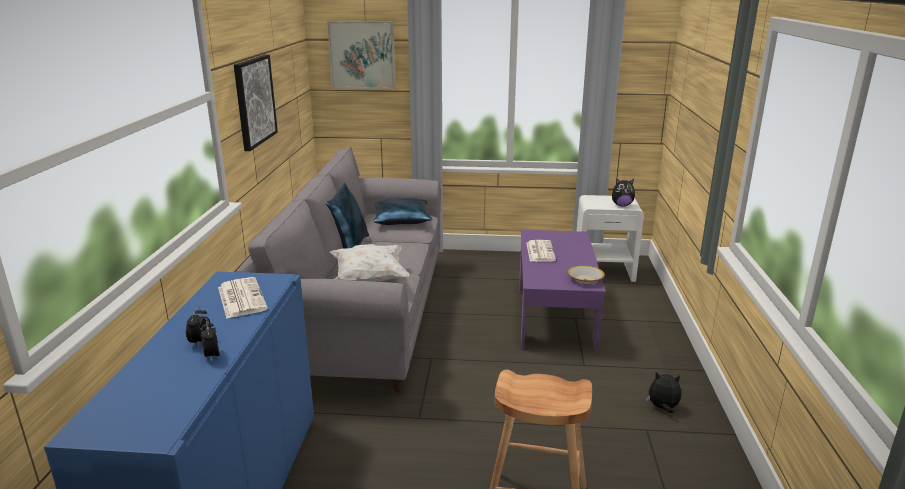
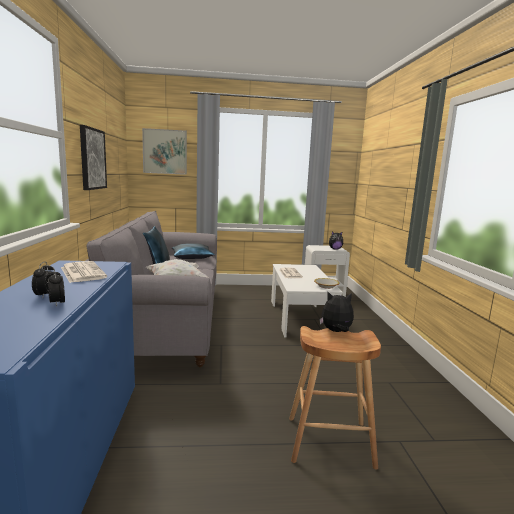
camera: 10 degrees left, 10 degrees down
(554, 314) = (300, 317): purple coffee table -> white coffee table
(662, 408) = (394, 368): plush toy -> plush toy (336, 331)

